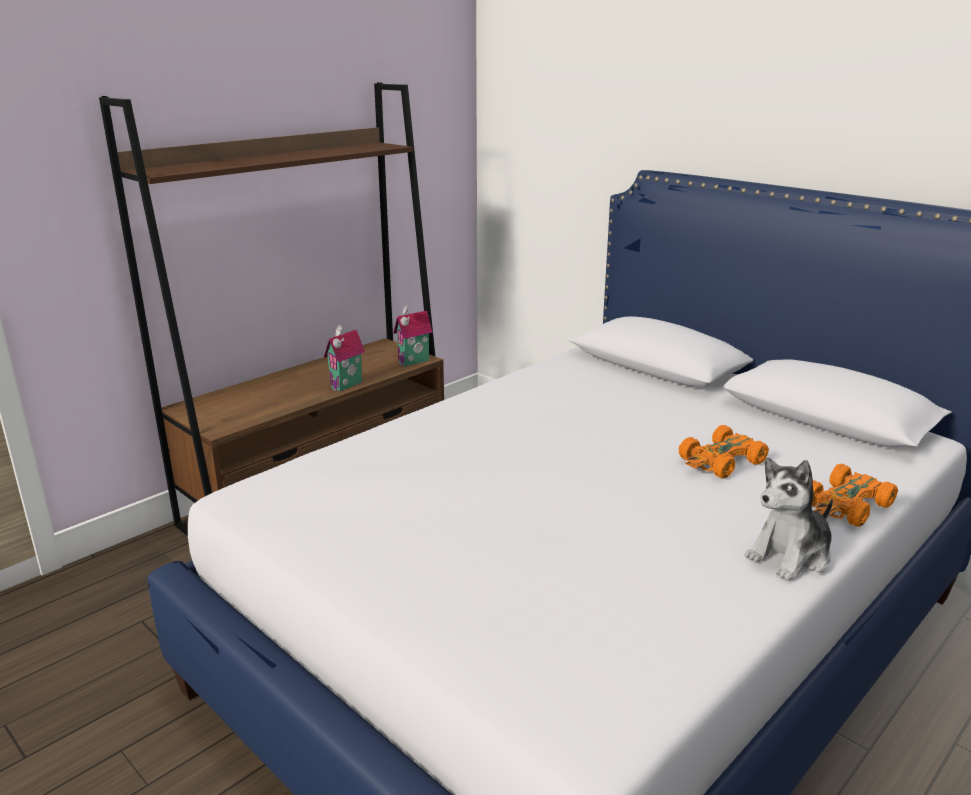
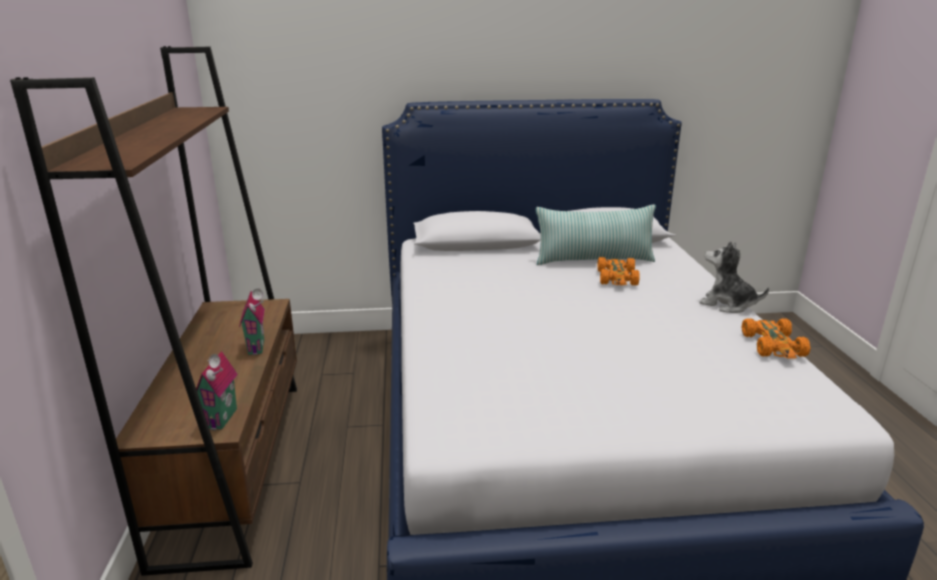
camera: 50 degrees left, 0 degrees up
(414, 362) = (272, 309): toy house -> toy house (224, 419)
(746, 432) = (594, 260): none -> pillow
(790, 556) = (727, 304): plush toy -> plush toy turned 120 degrees clockwise
(846, 506) = (695, 274): orange toy car -> orange toy car (773, 346)

